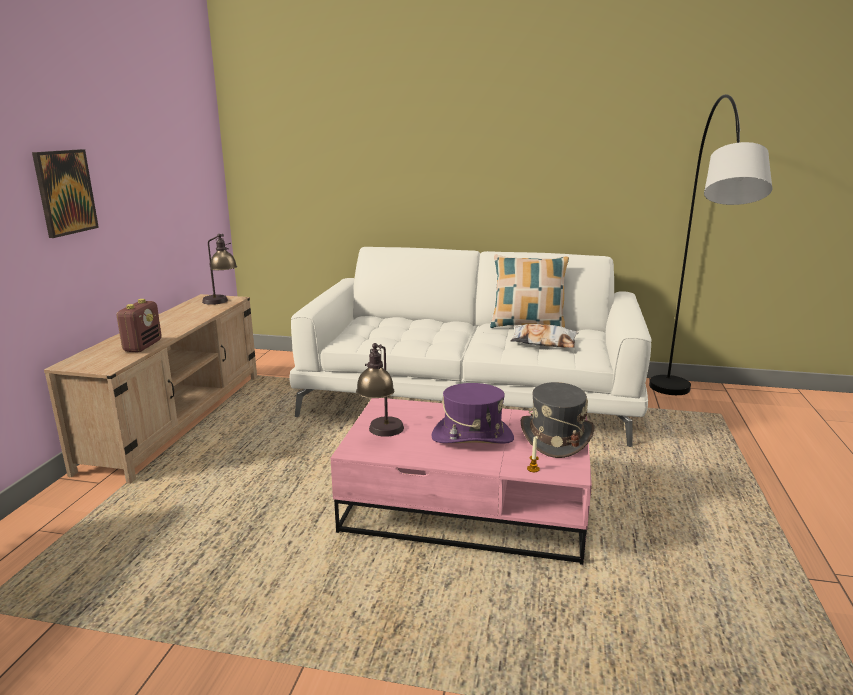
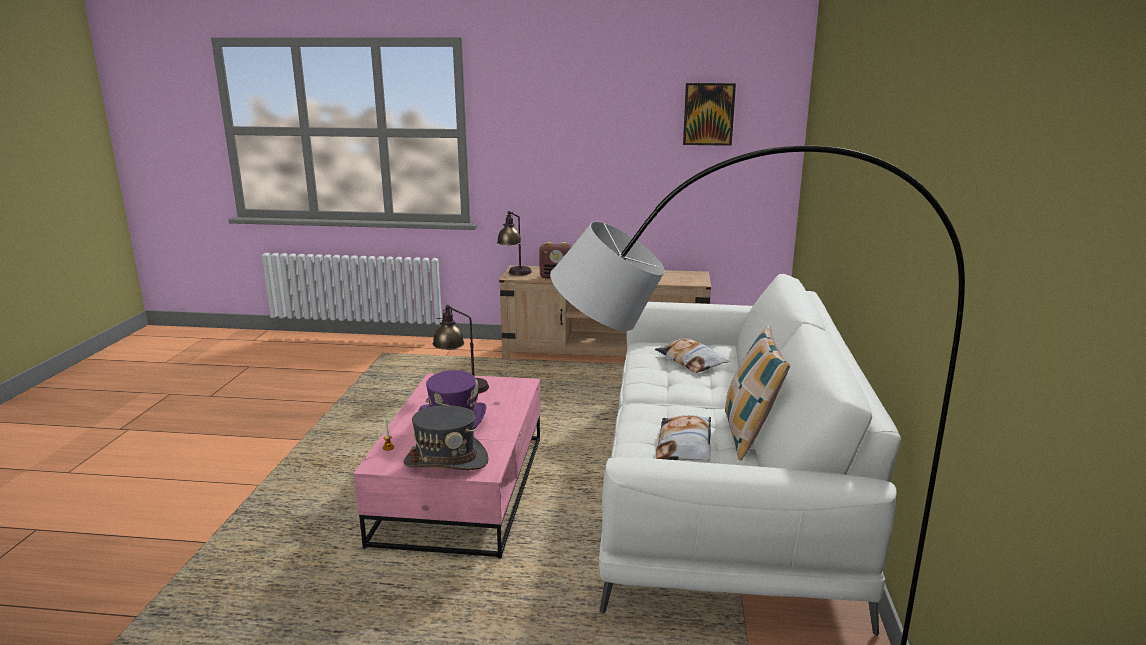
camera: 85 degrees right, 0 degrees up
(65, 192) = (562, 154): picture -> picture (708, 114)
(221, 302) = (683, 280): table lamp -> table lamp (515, 274)
(391, 329) = (691, 361): none -> pillow

